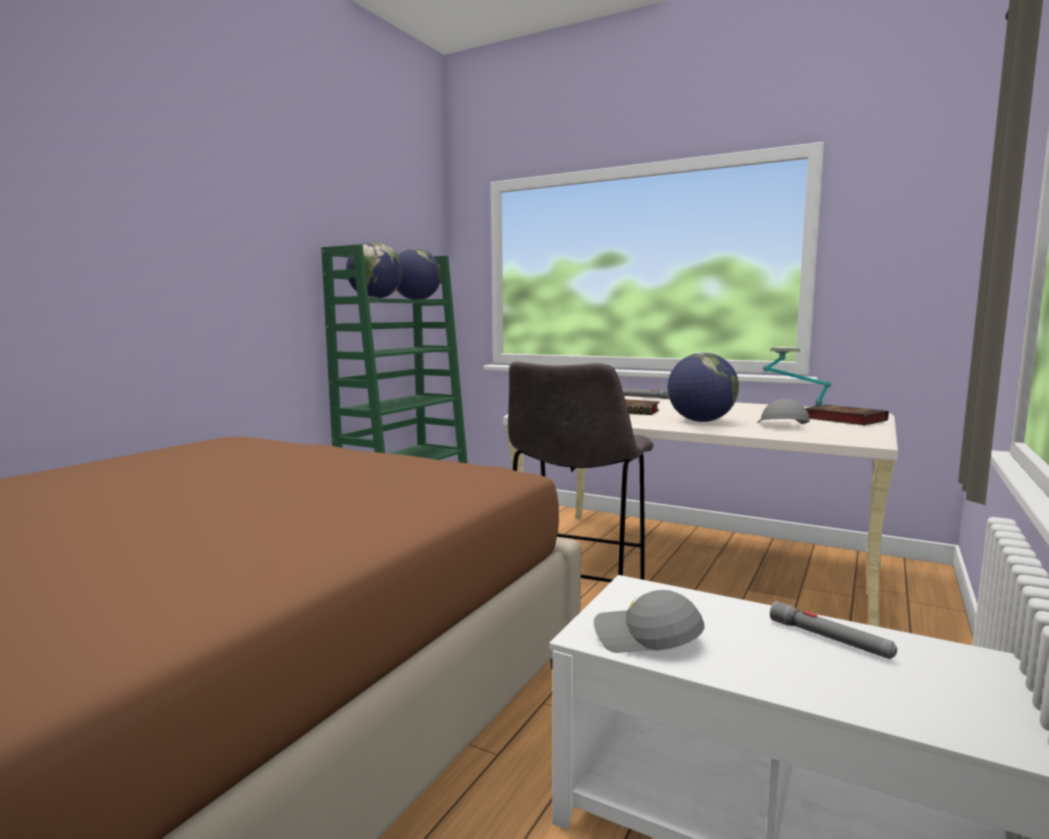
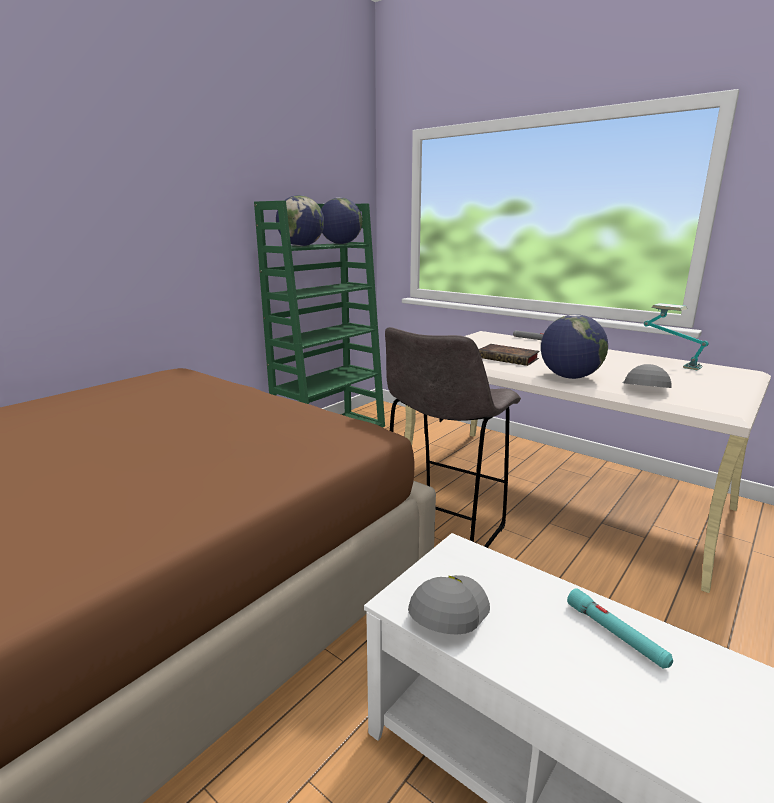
camera: 10 degrees right, 10 degrees up
(646, 639) = (447, 612): grey cap -> grey cap turned 90 degrees clockwise
(829, 639) = (616, 634): grey flashlight -> turquoise flashlight
(841, 419) = (709, 382): book -> none

